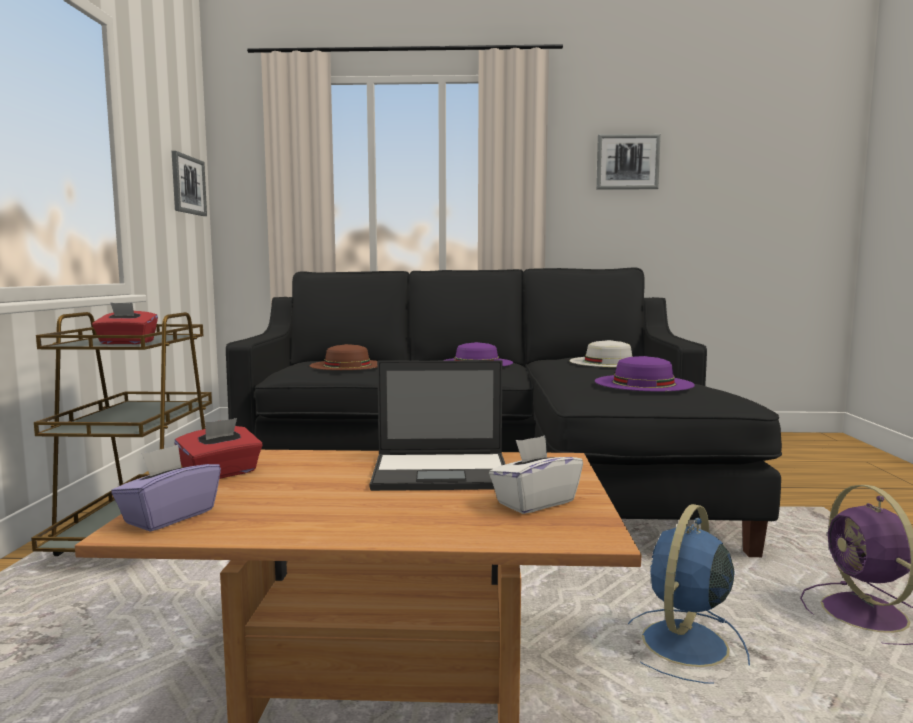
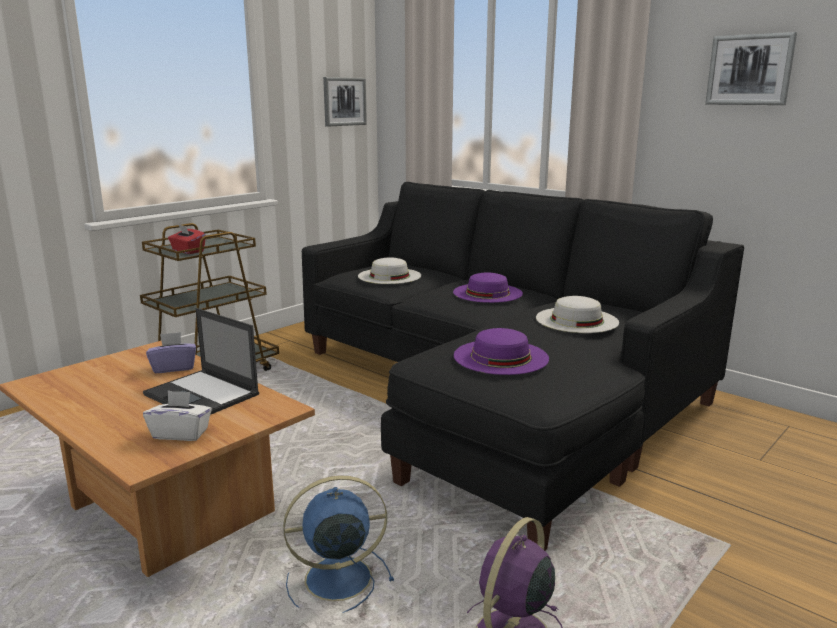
camera: 40 degrees right, 10 degrees up
(169, 517) = (49, 381): purple tissue box -> purple tissue box (174, 367)
(221, 474) = (122, 359): red tissue box -> none
(347, 365) = (389, 276): brown hat -> white hat

